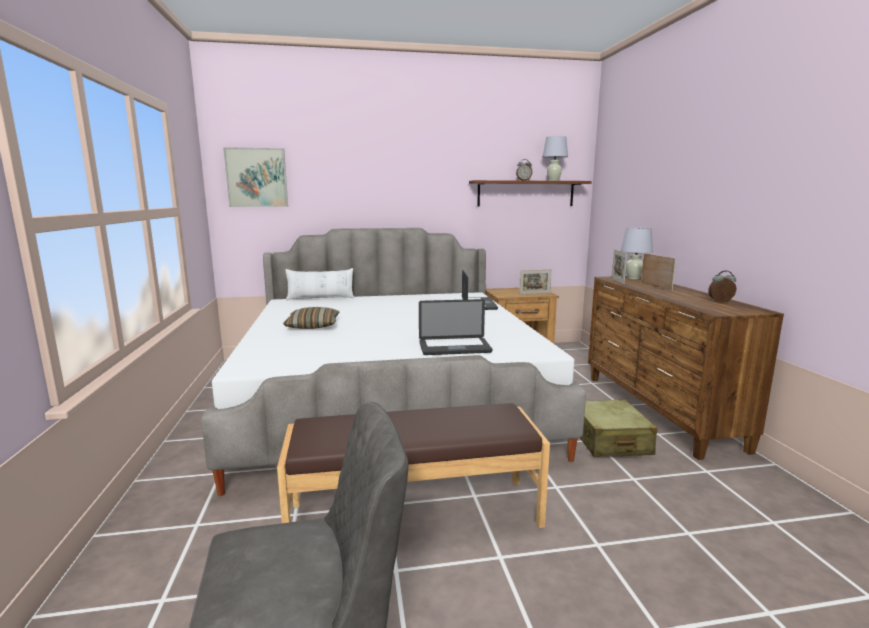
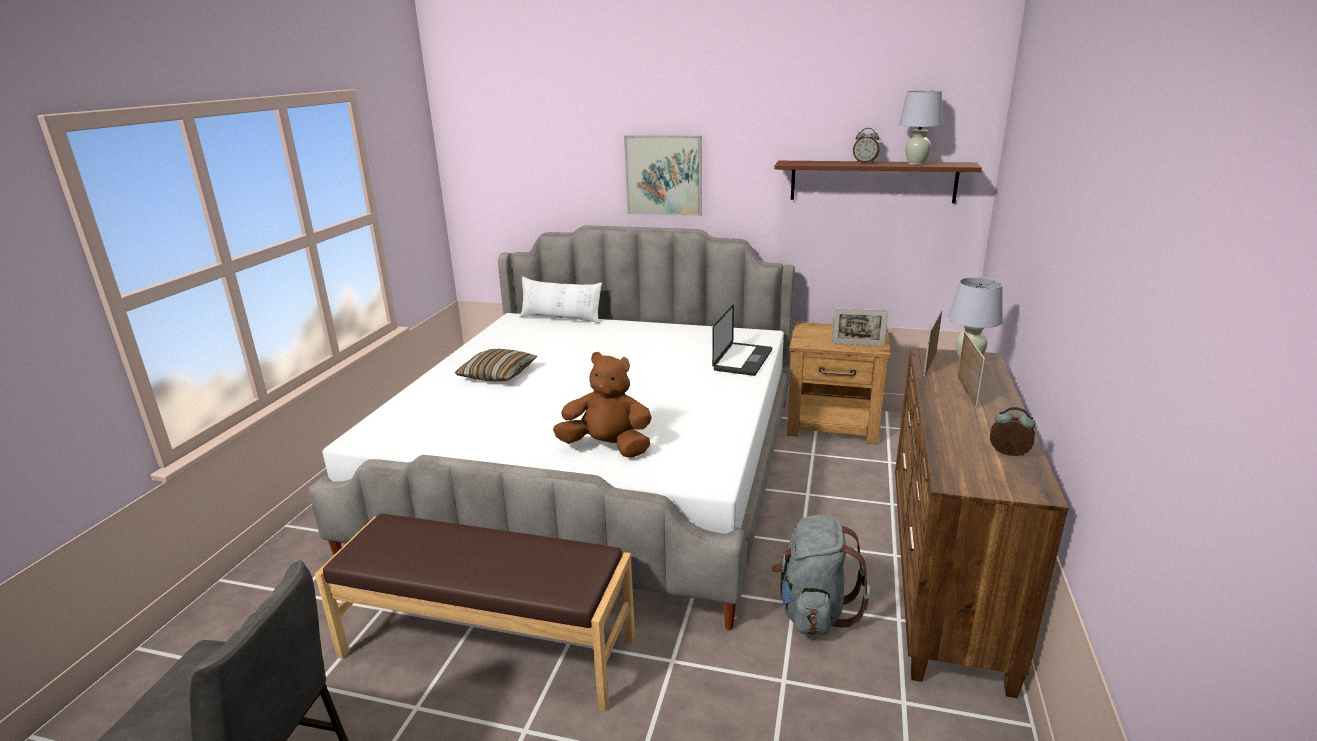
camera: 25 degrees right, 10 degrees up
(256, 177) = (494, 155): picture -> picture (663, 175)
(454, 347) = (607, 447): laptop -> brown plush toy
(609, 440) = (813, 611): beige suitcase -> grey backpack

